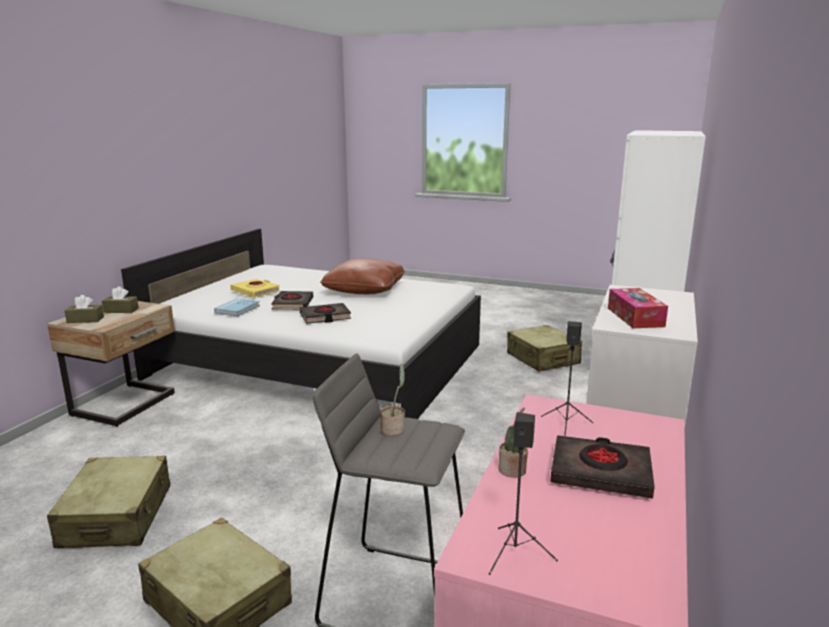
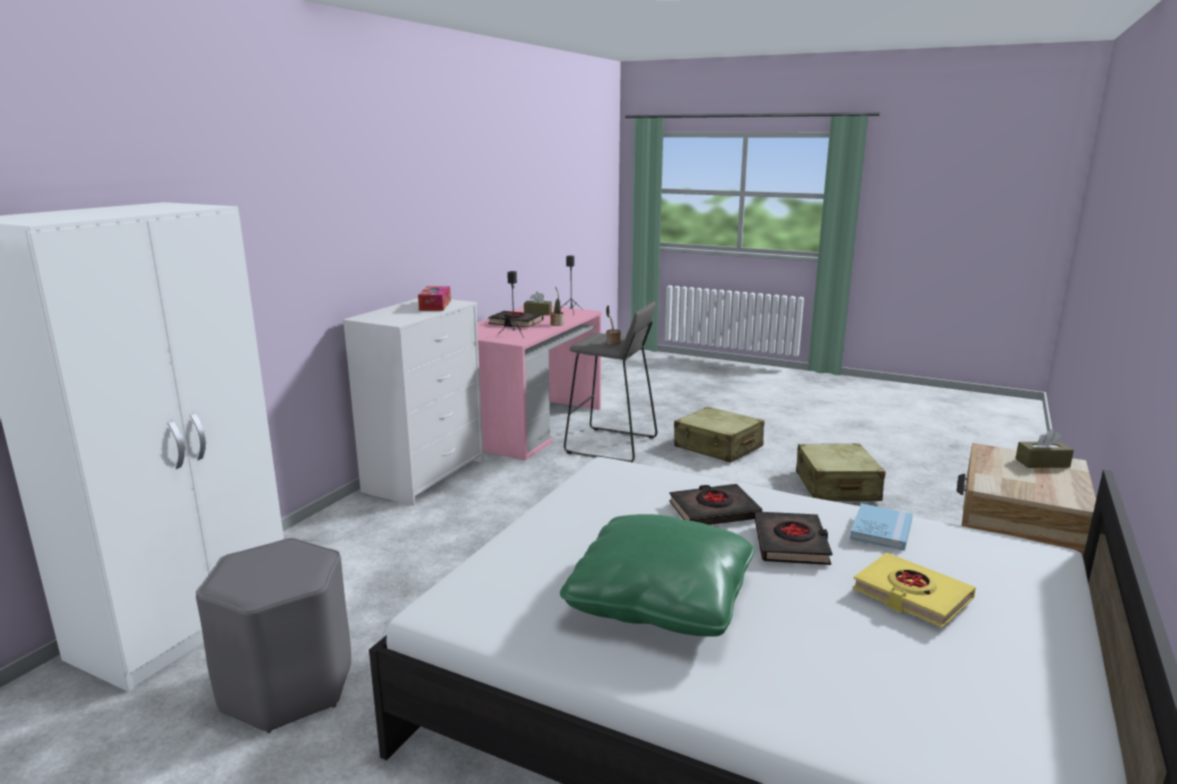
camera: 175 degrees left, 0 degrees up
(121, 310) = (1028, 480): brown tissue box -> brown tissue box (538, 313)
(364, 290) = (660, 600): brown pillow -> green pillow
(542, 359) = (287, 687): beige suitcase -> grey stool

